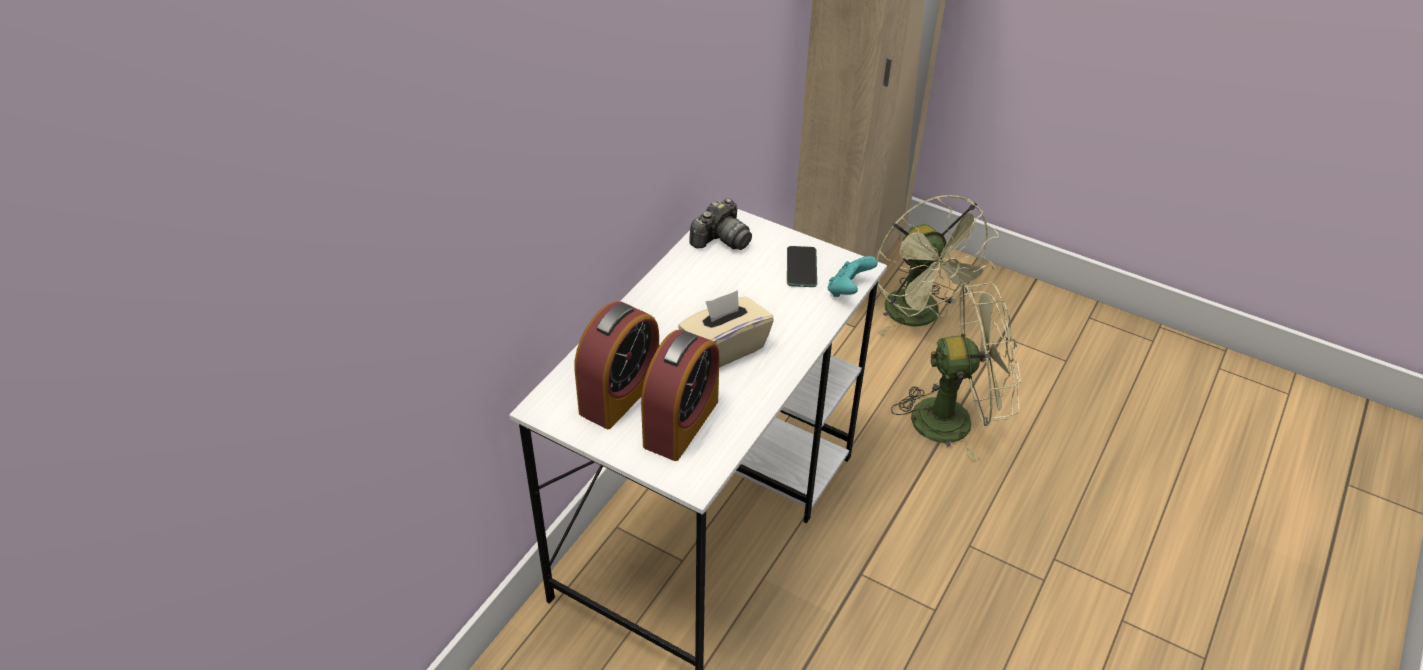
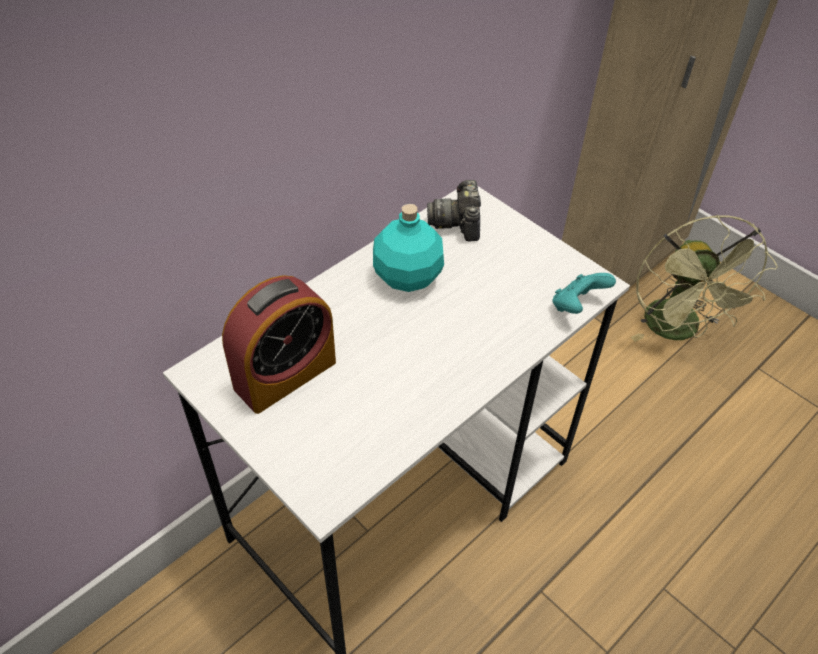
camera: 15 degrees right, 5 degrees up
(681, 423) = (336, 424): alarm clock -> none
(694, 294) = (407, 277): none -> turquoise bottle
(721, 239) = (458, 222): camera -> camera turned 120 degrees clockwise
(724, 348) = (416, 345): beige tissue box -> none
(801, 267) = (533, 270): phone -> none
(955, 418) = (685, 445): green fan -> none

